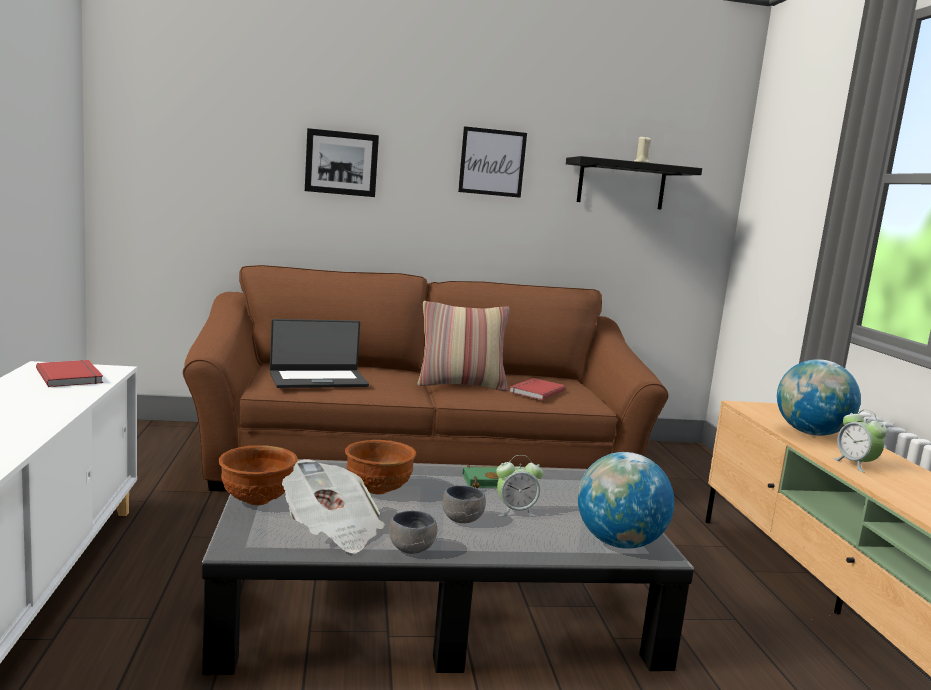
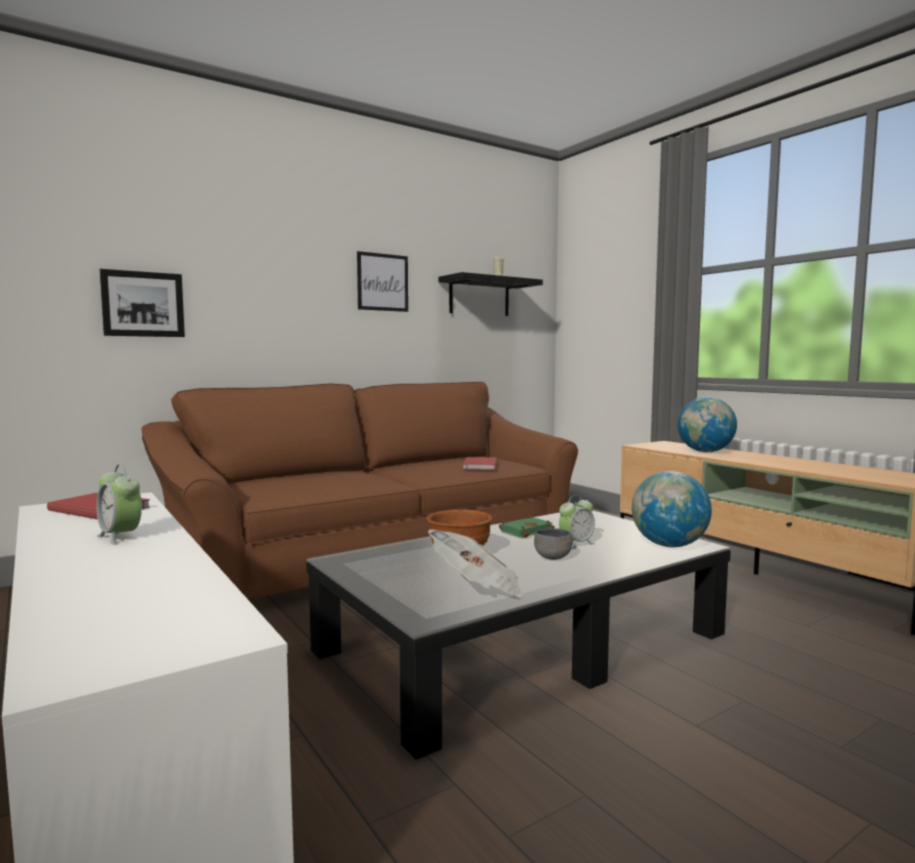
camera: 25 degrees left, 5 degrees down
(256, 500) = (377, 584): brown bowl -> none
(318, 379) = (301, 485): laptop -> none
(341, 163) = (252, 287): picture -> picture (143, 304)
(410, 548) = (553, 583): grey bowl -> none
(461, 385) = (418, 471): pillow -> none
(855, 464) = (761, 461): alarm clock -> alarm clock (120, 537)

